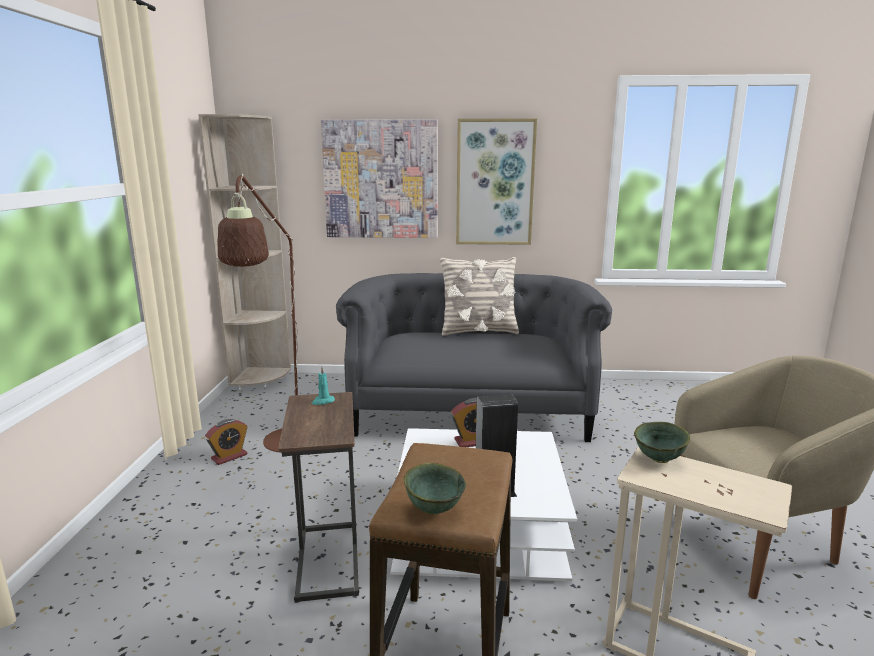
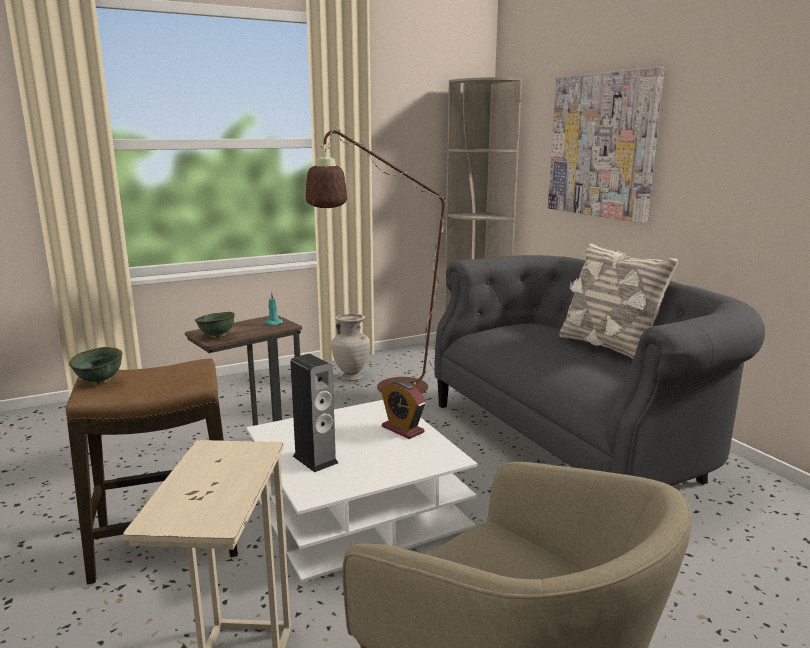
camera: 60 degrees right, 0 degrees up
(229, 457) = (352, 378): alarm clock -> beige vase
(495, 183) = (721, 153): picture -> none
(660, 459) = (252, 455): green bowl -> green bowl (217, 336)

